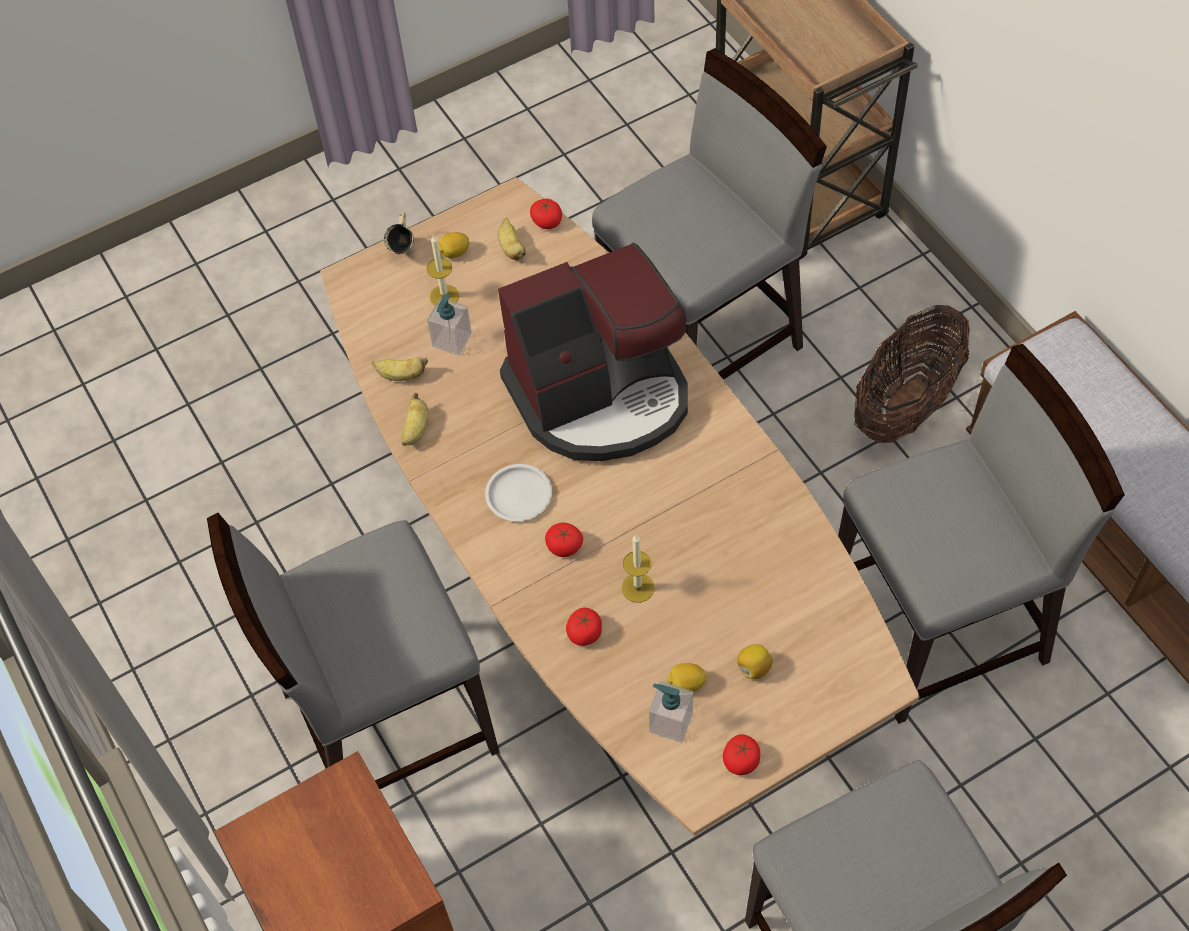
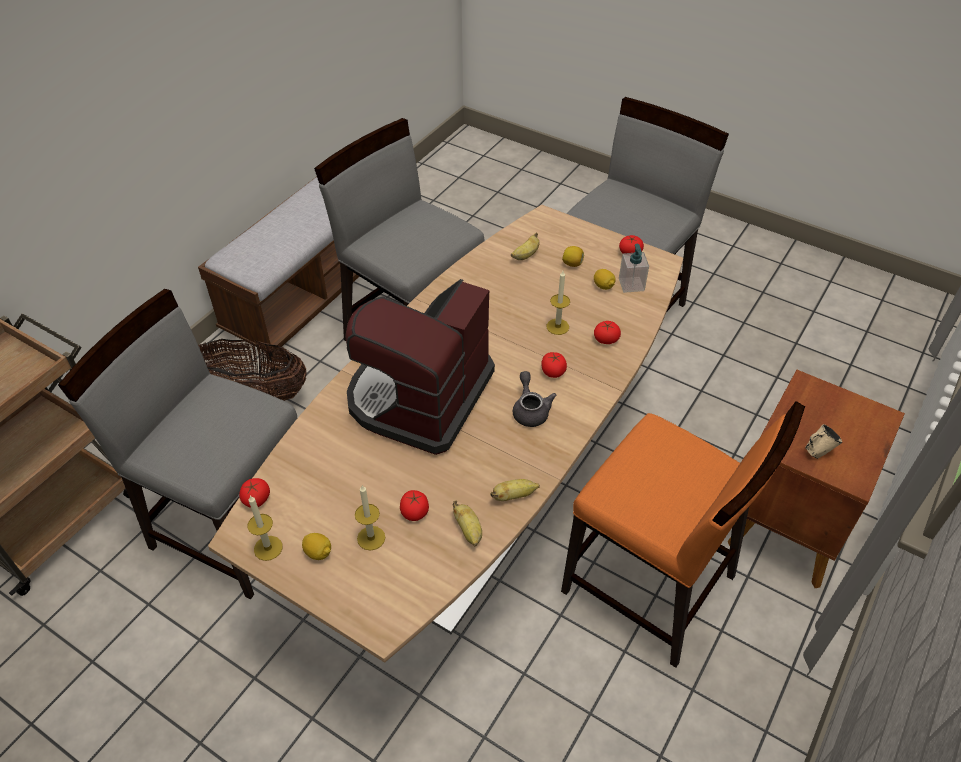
camera: 120 degrees left, 10 degrees down
(386, 721) = (649, 586): grey chair -> orange chair
(404, 251) = (332, 595): beige mug -> beige mug (817, 452)
(452, 340) = (415, 511): soap dispenser -> tomato
(484, 218) = (268, 548): none -> candle
(511, 248) = (297, 512): banana -> banana (525, 255)
(519, 495) = (530, 410): white plate -> grey teapot
(601, 395) = (419, 397): coffee machine -> coffee machine turned 105 degrees counterclockwise

